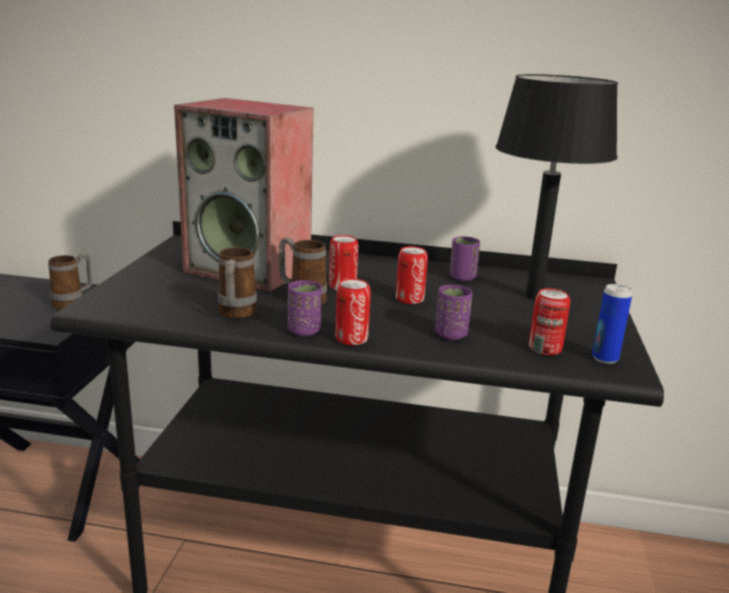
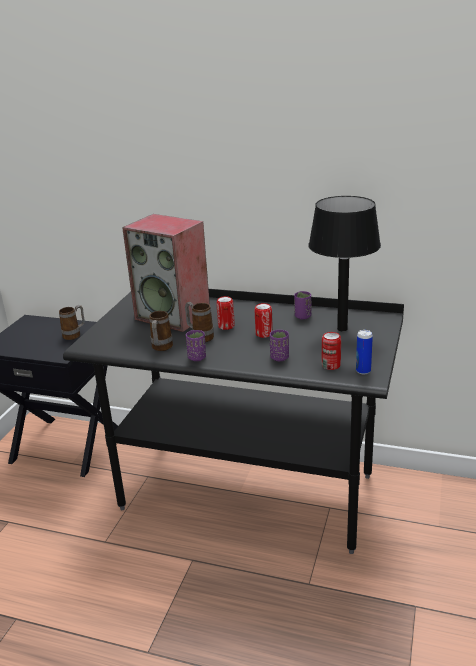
camera: 10 degrees right, 5 degrees up
(351, 339) = (222, 362): can -> none

